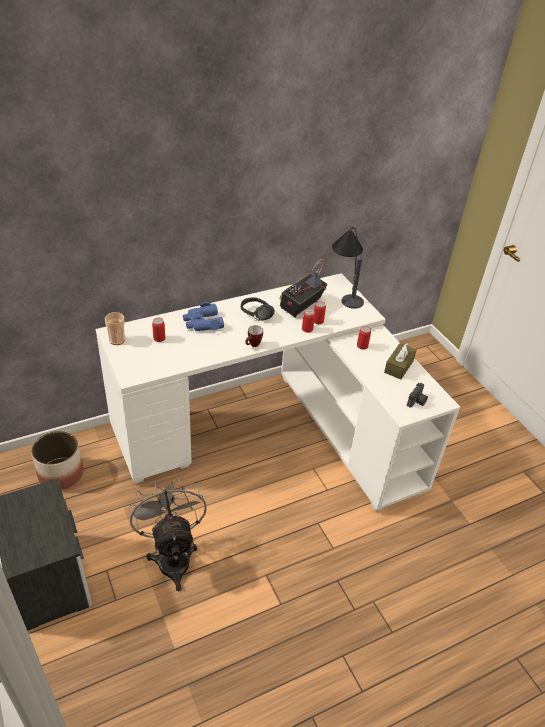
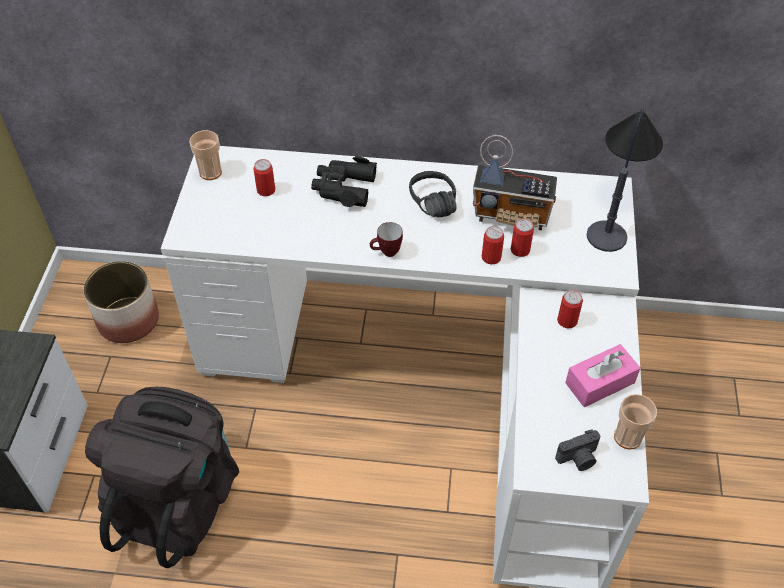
camera: 35 degrees right, 10 degrees up
(172, 556) = (178, 499): grey fan -> black backpack
(203, 323) = (344, 188): blue binoculars -> black binoculars
(300, 307) = (512, 214): radio -> radio turned 150 degrees counterclockwise
(399, 366) = (600, 383): brown tissue box -> pink tissue box
(429, 384) = (627, 437): none -> cup

